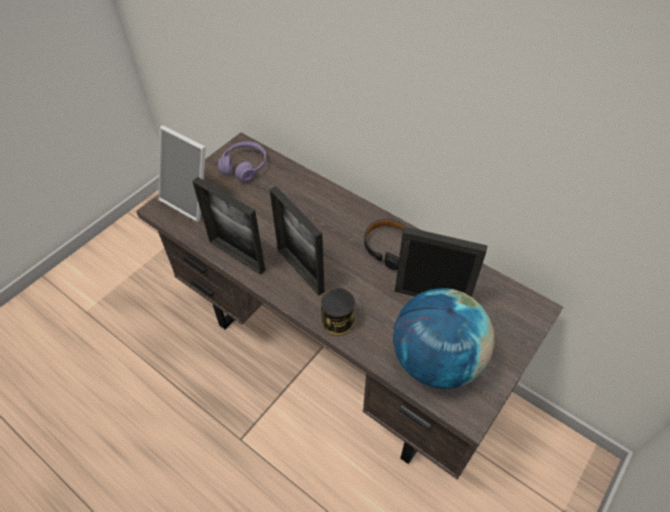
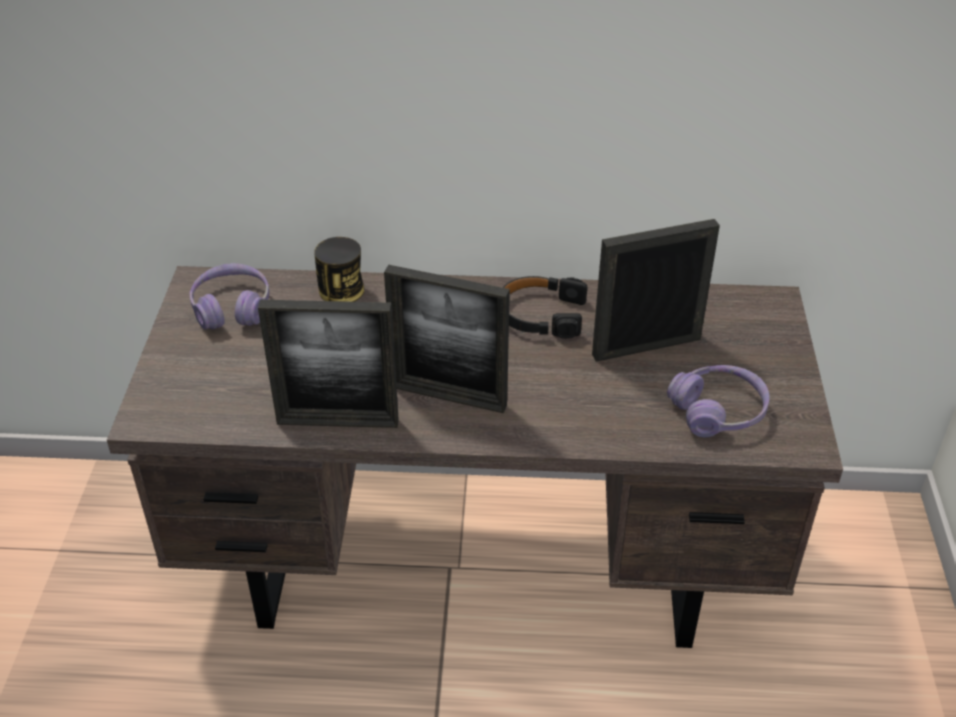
camera: 35 degrees left, 10 degrees down
(192, 200) = (190, 384): picture frame -> none
(337, 321) = (558, 429): can -> can (341, 290)
(436, 361) = (718, 411): globe -> purple headphones

